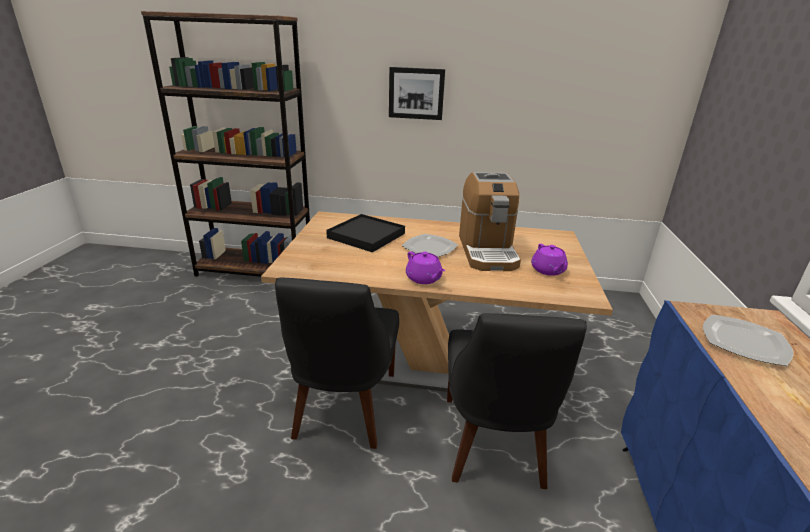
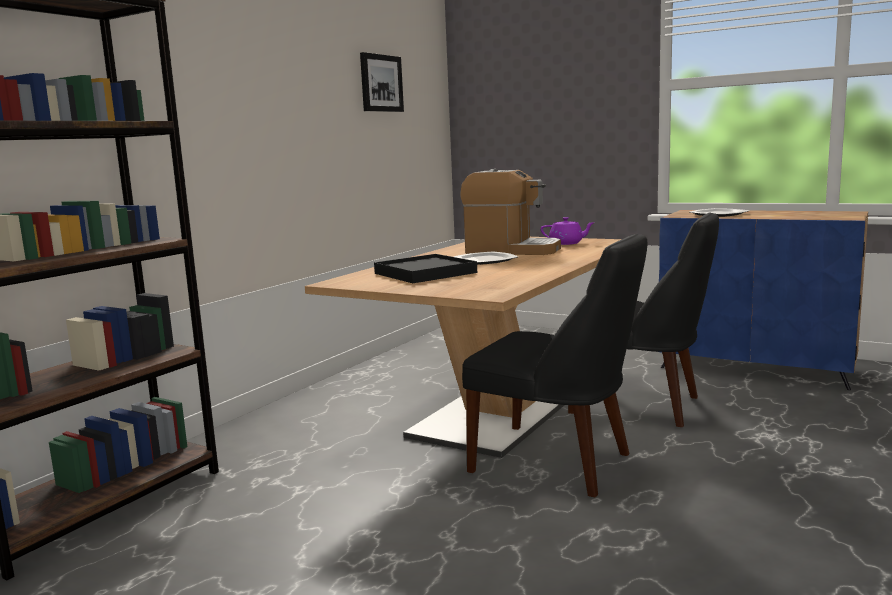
camera: 65 degrees left, 15 degrees down
(416, 93) = (259, 125): picture -> picture (380, 83)
(424, 279) = (558, 264): purple teapot -> none

